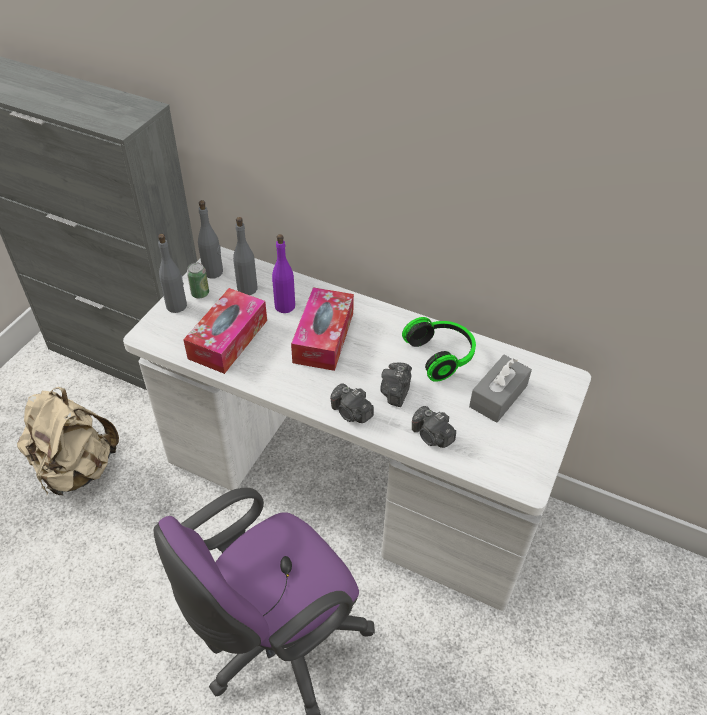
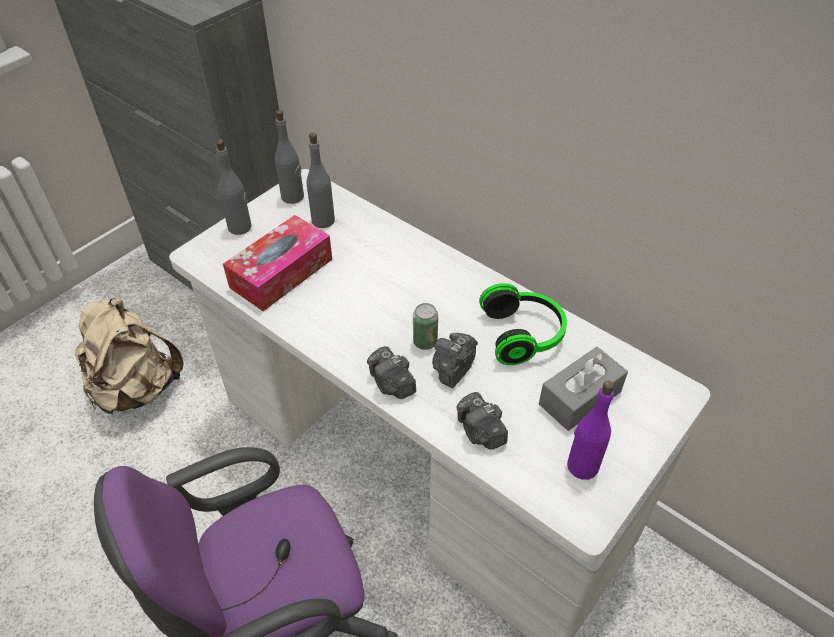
camera: 15 degrees right, 0 degrees up
(200, 293) = (270, 218): can -> can (425, 342)
(284, 306) = (357, 246): purple bottle -> purple bottle (582, 466)
(323, 337) = (389, 289): tissue box -> none

